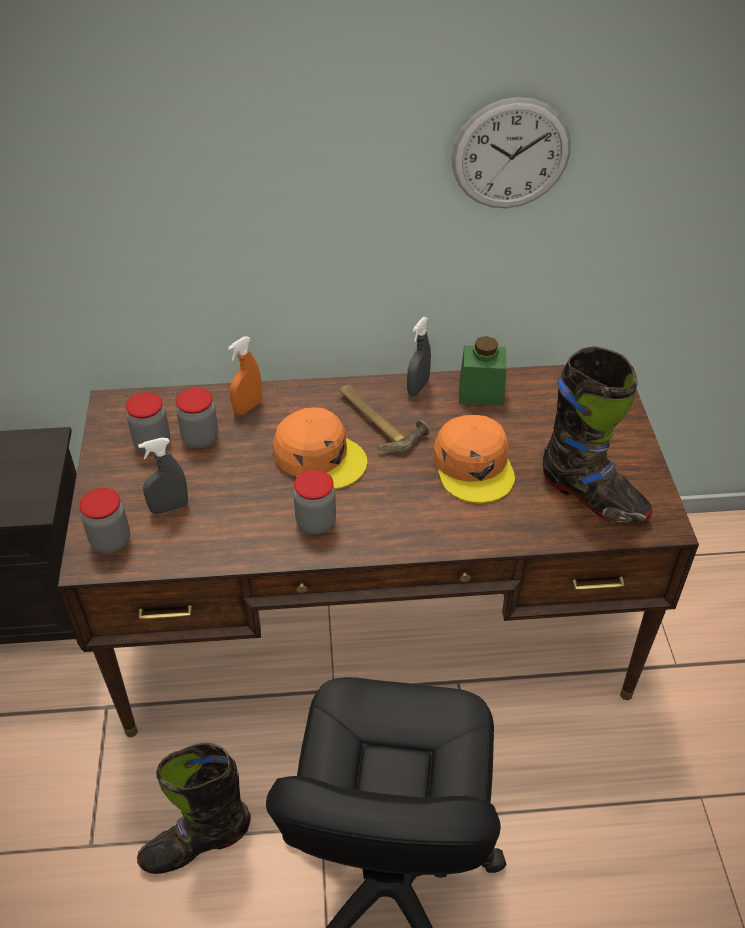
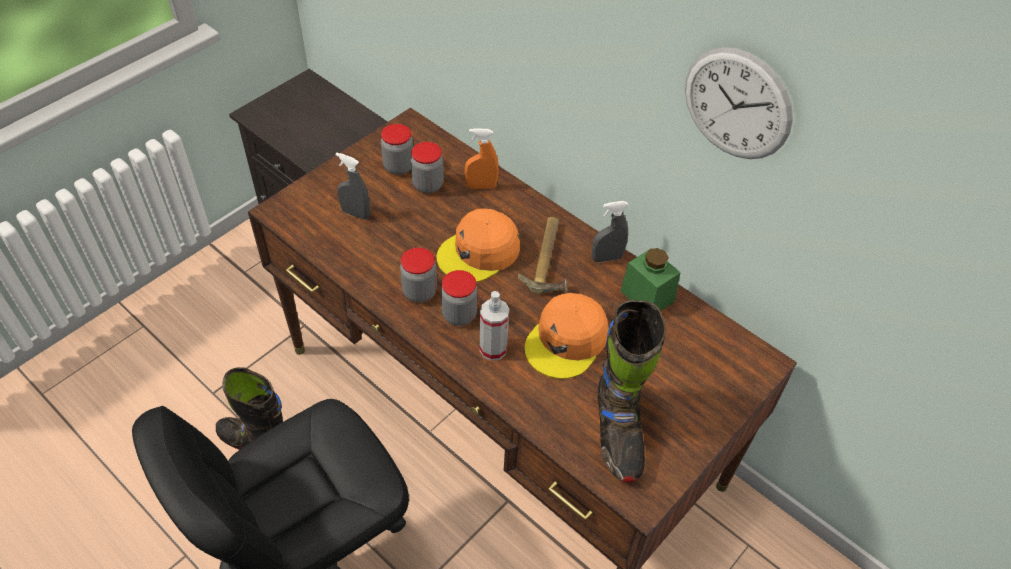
camera: 45 degrees right, 5 degrees up
(111, 541) = (302, 208): jar -> jar (459, 315)
(319, 456) = (479, 252): orange cap -> orange cap turned 60 degrees clockwise
(432, 515) = (493, 349): none -> spray bottle

